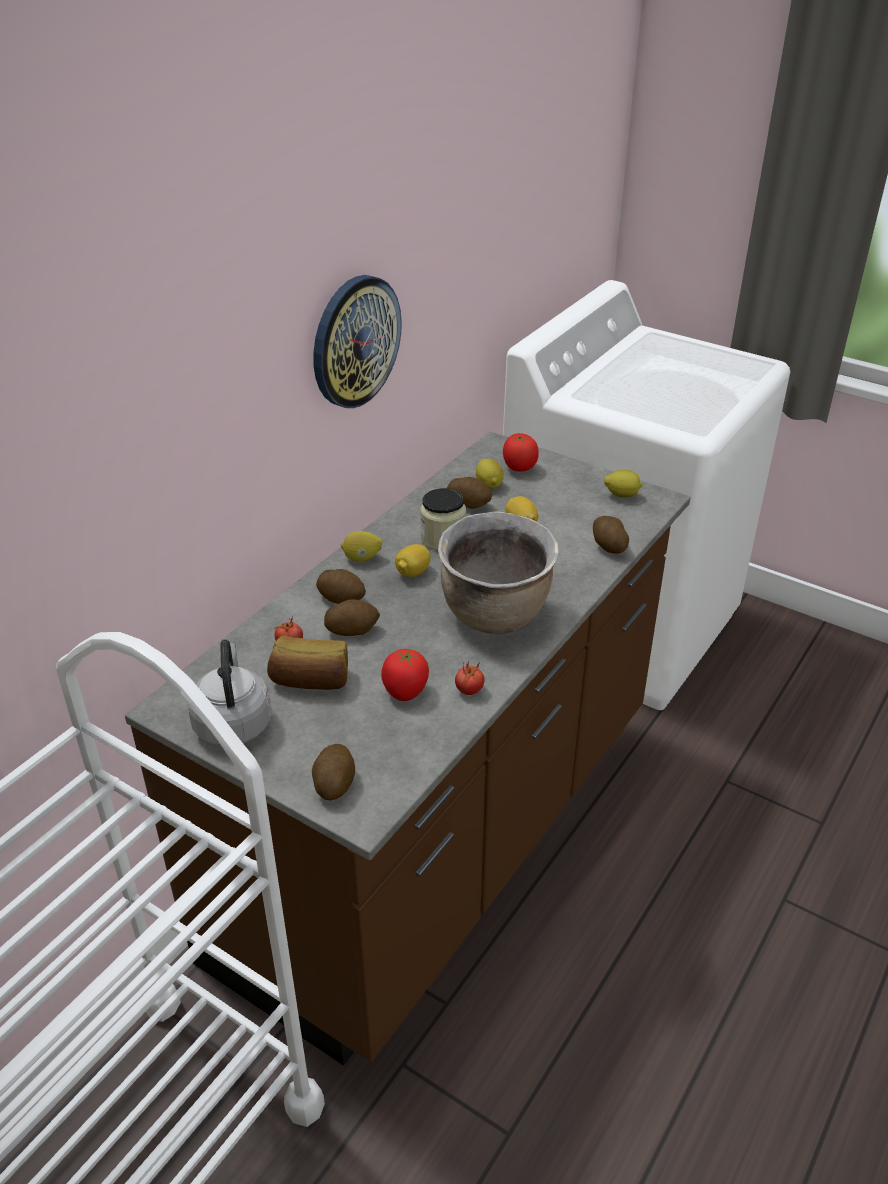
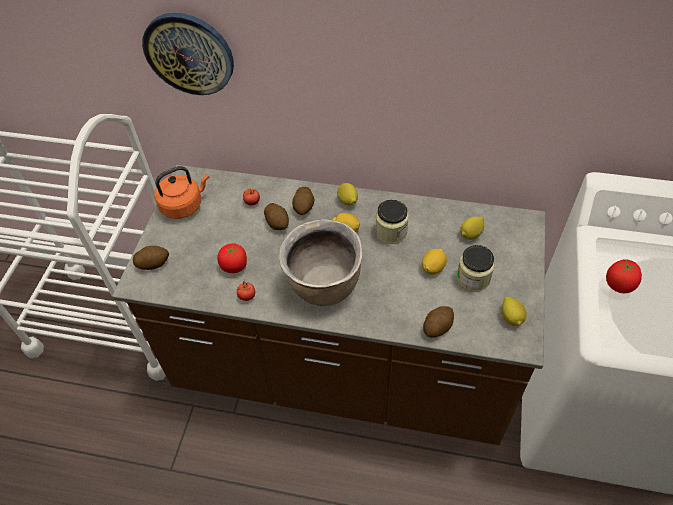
camera: 70 degrees right, 15 degrees up
(233, 722) = (184, 205): grey kettle -> orange kettle
(310, 681) = (227, 222): bread -> none
(355, 341) = (399, 81): wall clock -> wall clock (189, 53)
(469, 504) = (440, 231): potato -> none
(519, 467) = (505, 244): tomato -> tomato (619, 285)
(554, 502) = (473, 278): none -> jar

